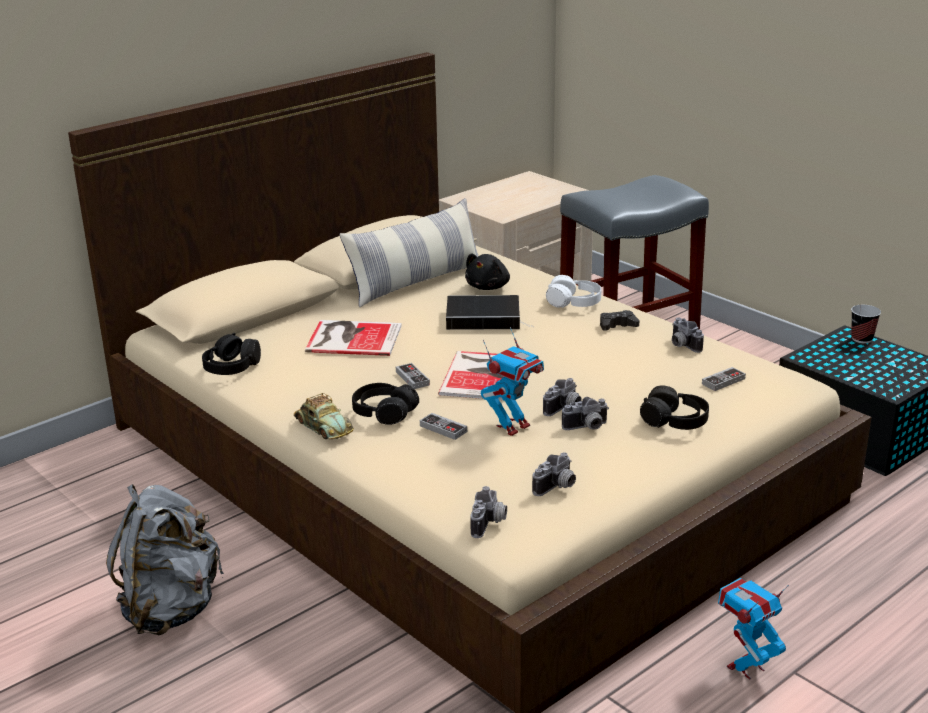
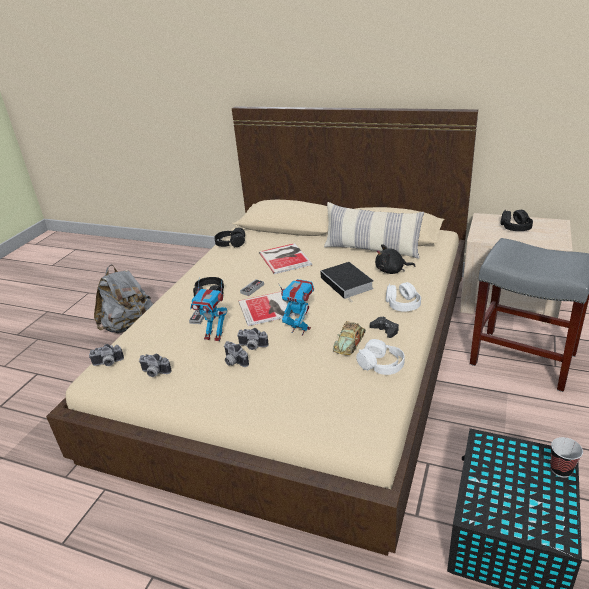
camera: 65 degrees right, 5 degrees up
(323, 427) = (186, 285): toy car -> toy car (349, 343)
(675, 421) = (264, 394): black headphones -> black headphones (515, 227)
(682, 345) = (381, 365): camera -> white headphones
(723, 381) = (340, 399): game controller -> none
(746, 667) = (149, 547): toy robot -> toy robot (300, 330)

